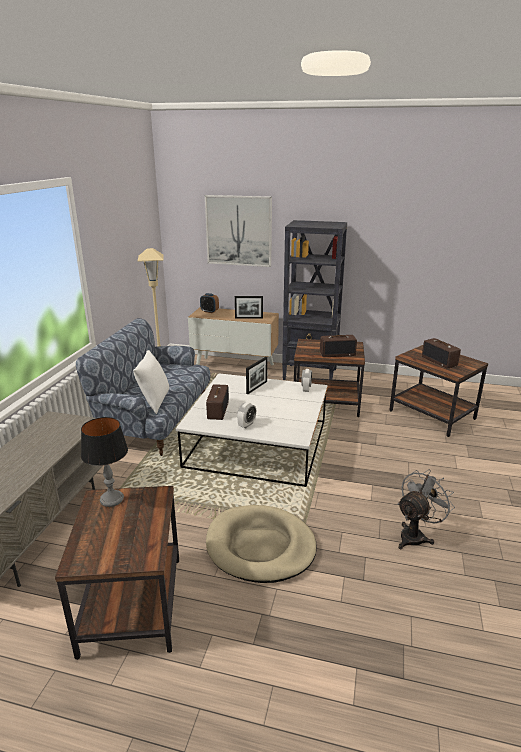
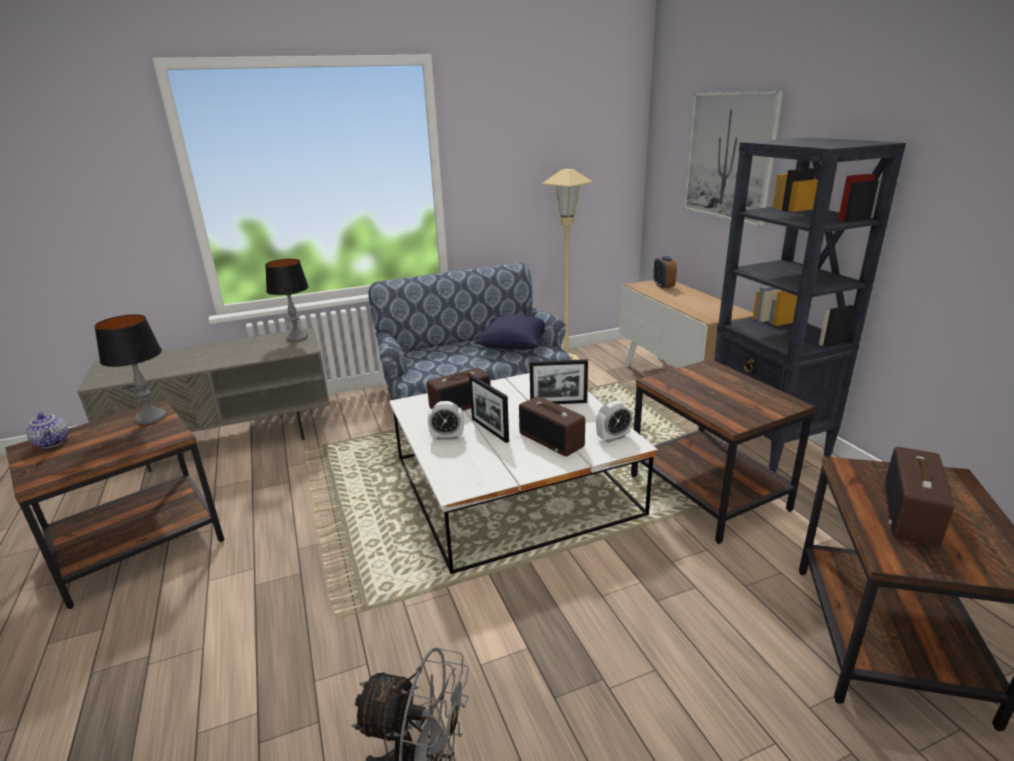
camera: 55 degrees right, 0 degrees up
(58, 420) = (297, 338): none -> table lamp
(86, 549) = (53, 442): none -> teapot
(154, 402) = (430, 366): white pillow -> none
(172, 372) = (513, 345): none -> blue pillow
(249, 318) = (694, 308): picture frame -> picture frame (489, 430)
(260, 546) = (283, 592): beige dog bed -> none
(337, 354) = (716, 403): radio -> radio (552, 440)

